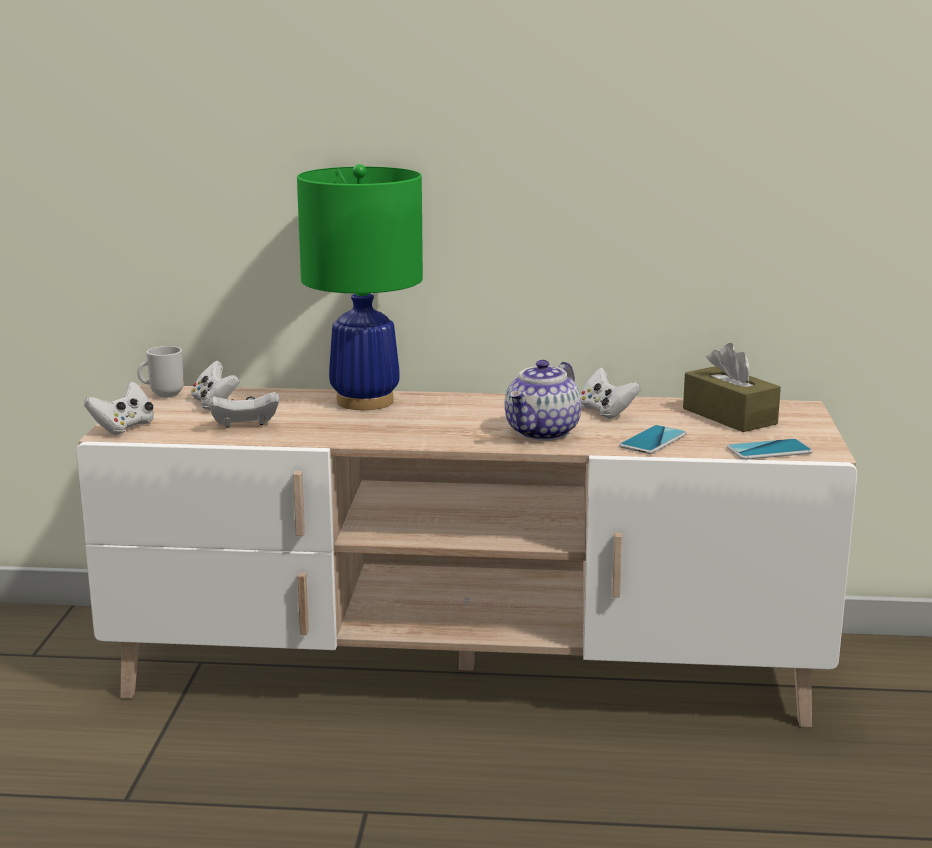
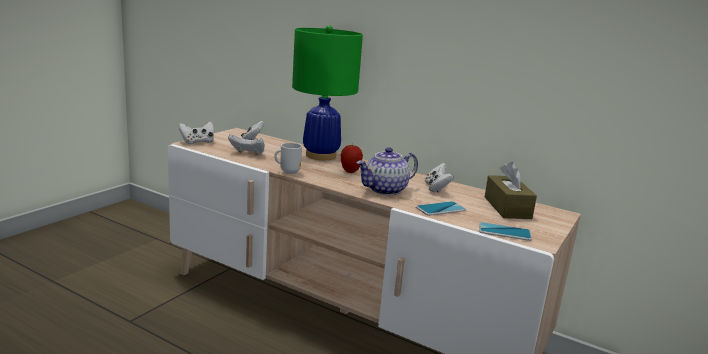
camera: 25 degrees right, 0 degrees up
(164, 394) = (239, 133): mug -> mug (288, 171)
(450, 416) = (350, 171): none -> apple

